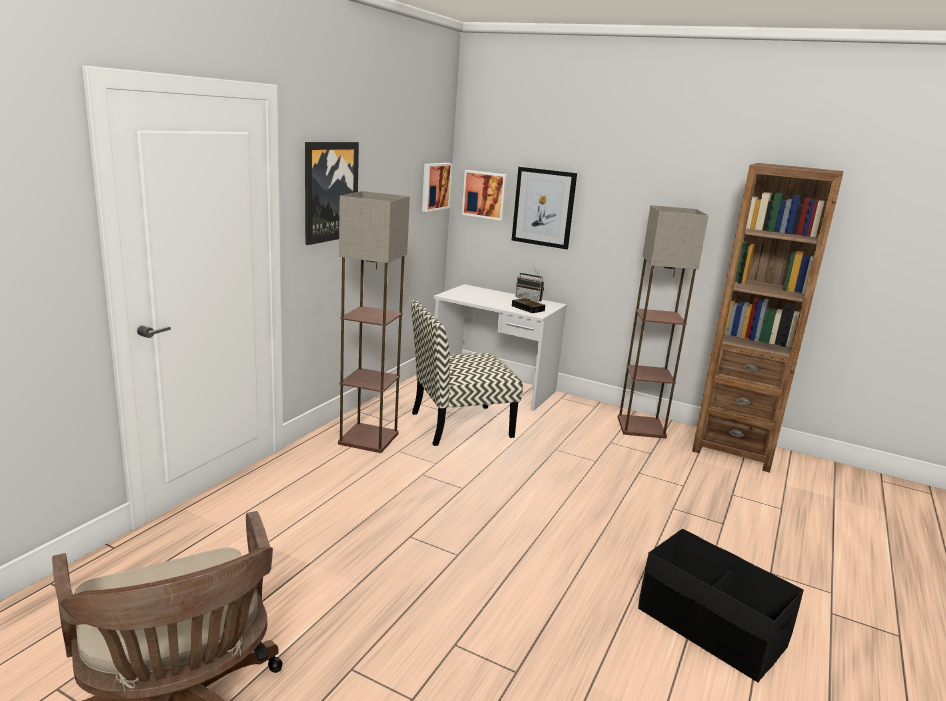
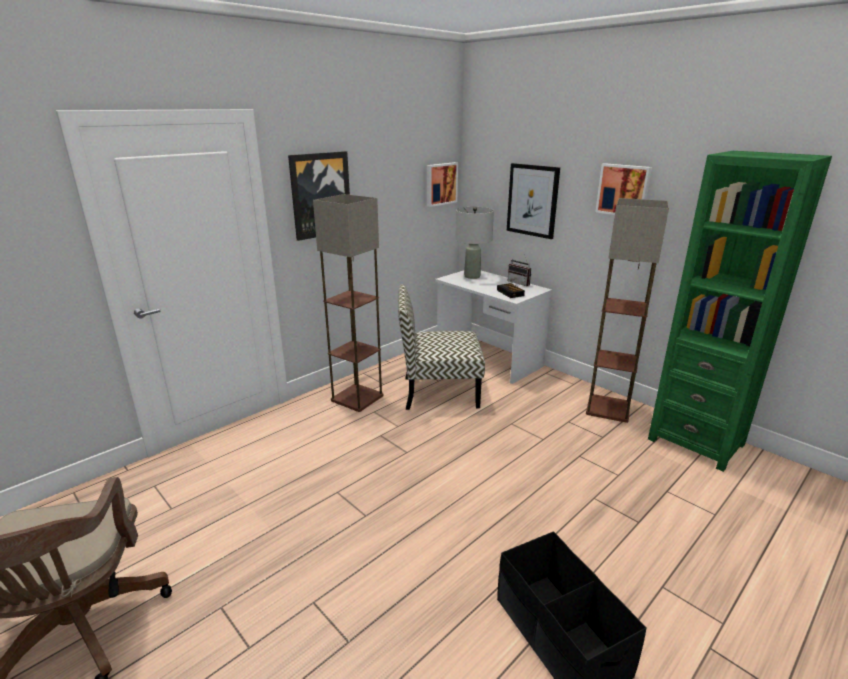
camera: 20 degrees right, 5 degrees up
(473, 292) = (472, 276): none -> grey table lamp
(485, 194) = (486, 189): picture -> picture (623, 190)
(734, 449) = (696, 442): brown bookcase -> green bookcase

